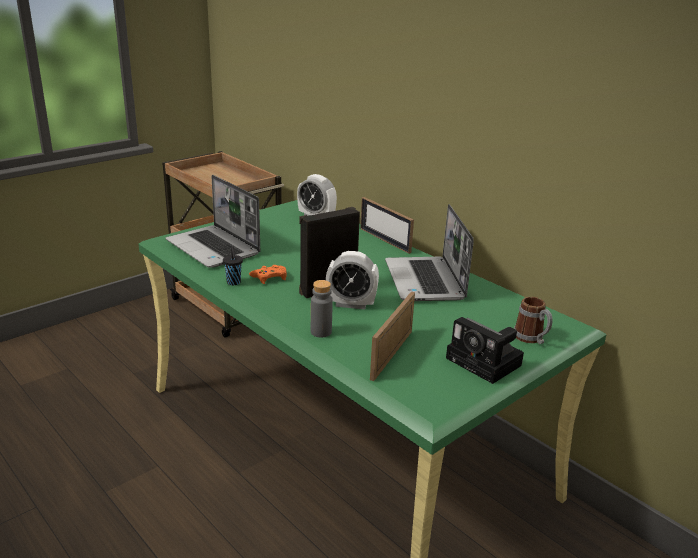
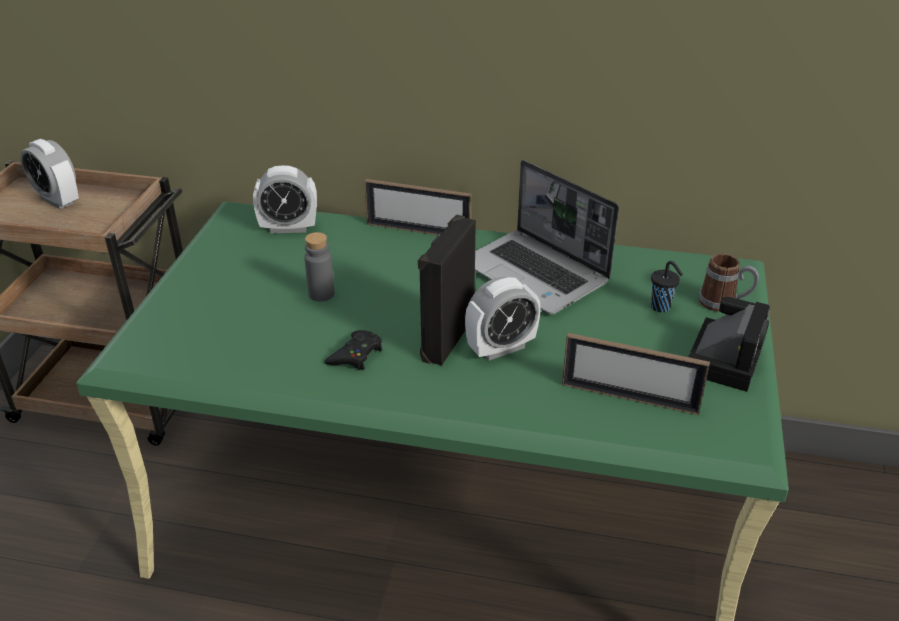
camera: 35 degrees left, 10 degrees up
(214, 248) = (218, 341): laptop -> none
(225, 174) = (57, 200): none -> alarm clock
(233, 283) = (321, 387): black cup -> black cup (661, 307)
(270, 277) = (356, 355): orange game controller -> black game controller
(321, 332) = (520, 407): grey bottle -> grey bottle (321, 294)
(392, 354) = (629, 398): picture frame -> picture frame turned 60 degrees counterclockwise
(486, 363) = (724, 358): camera -> camera turned 75 degrees counterclockwise

